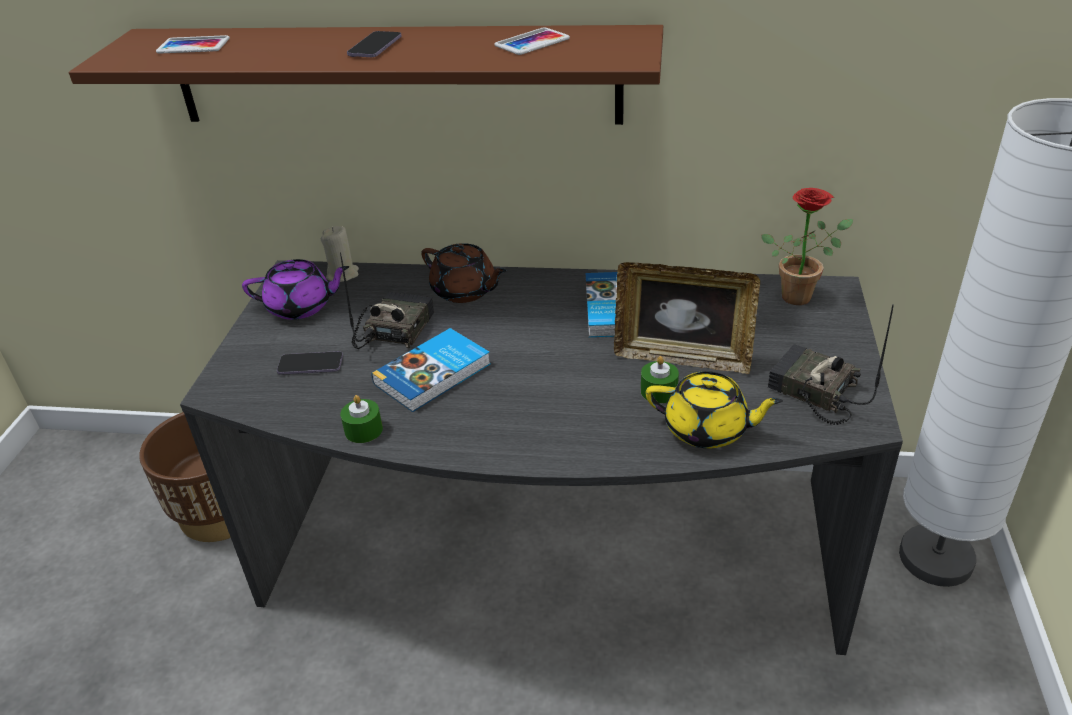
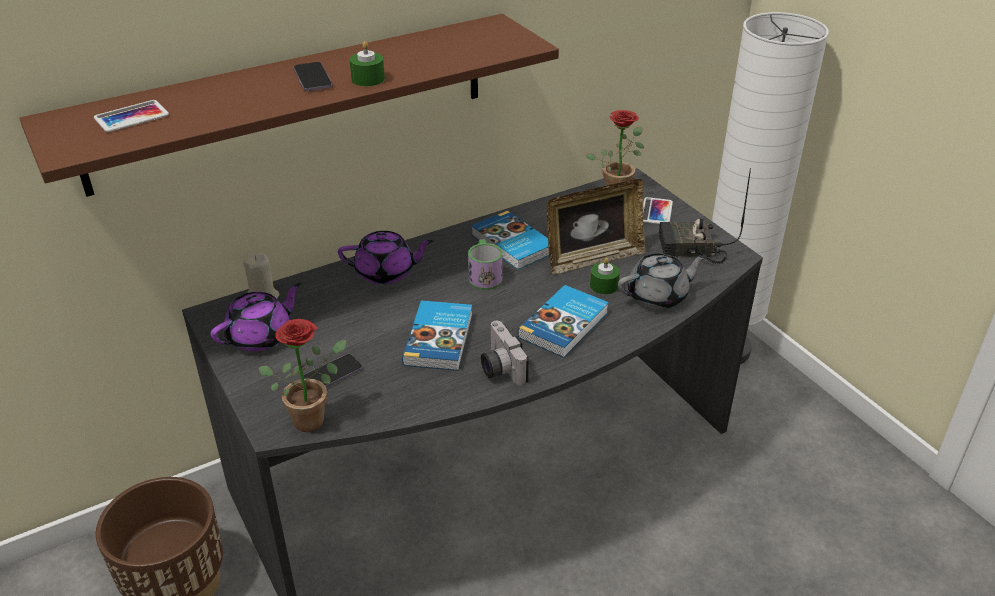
camera: 40 degrees left, 0 degrees up
(251, 396) = (314, 417): none -> potted plant
(363, 430) = (438, 398): green candle -> green candle (368, 79)
(393, 329) = (366, 321): radio -> none
(451, 427) = (499, 367): none -> camera
(465, 291) = (386, 272): brown teapot -> purple teapot
(532, 42) = (434, 47): phone -> phone (656, 211)
(549, 330) = (484, 276): none -> mug
(567, 414) = (565, 325): none -> book
(707, 429) = (658, 296): yellow teapot -> grey teapot

